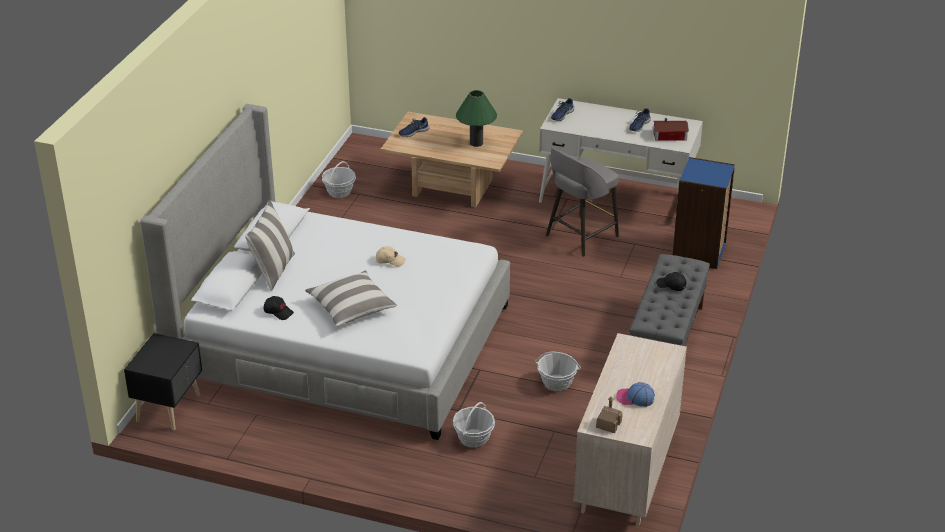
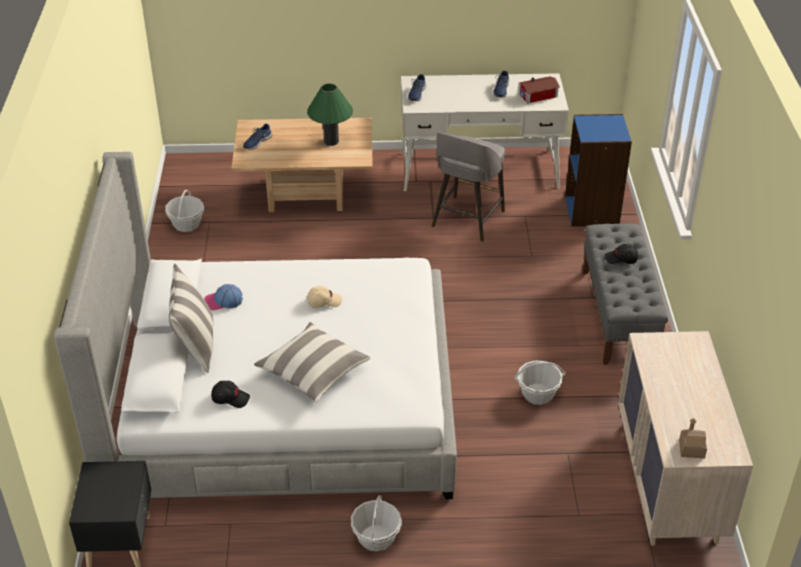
camera: 20 degrees left, 5 degrees up
(473, 438) = (489, 485): basket -> basket (376, 538)
(635, 398) = (697, 408): cap -> cap (223, 301)

